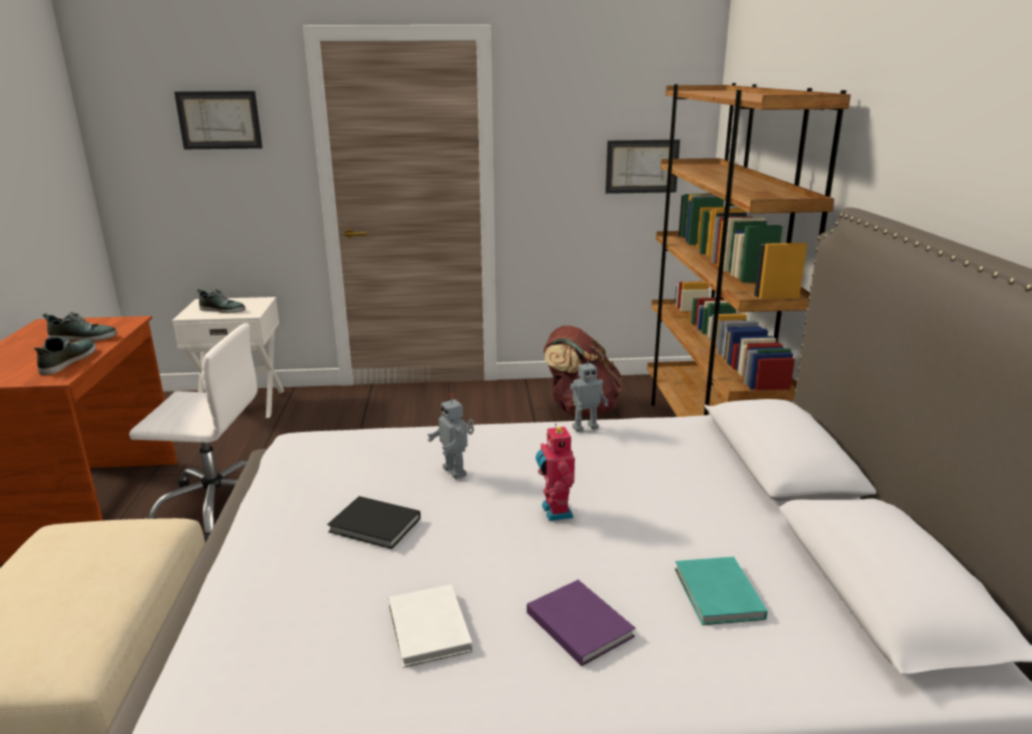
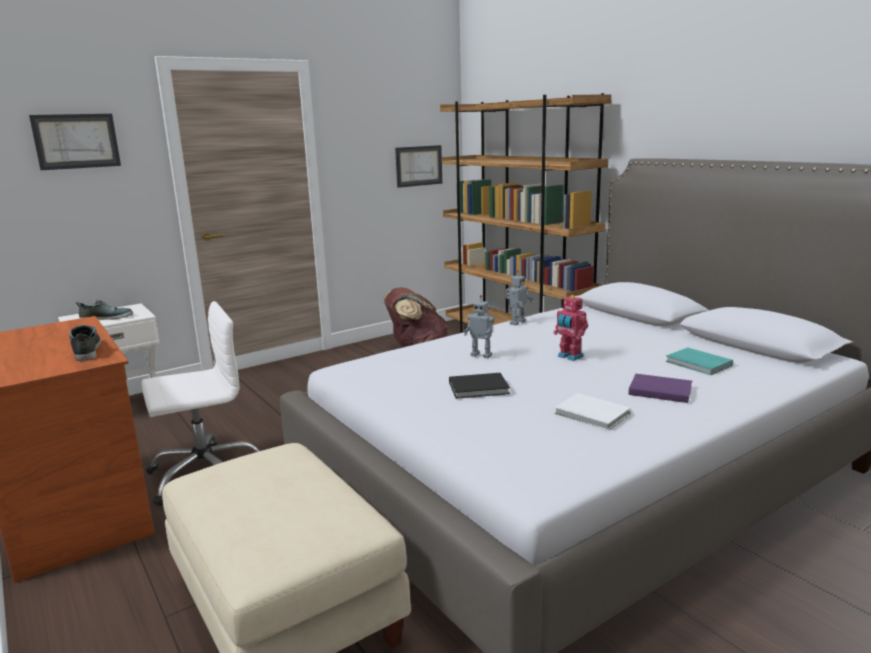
camera: 30 degrees left, 5 degrees down
(83, 337) = (61, 337): shoe -> none

